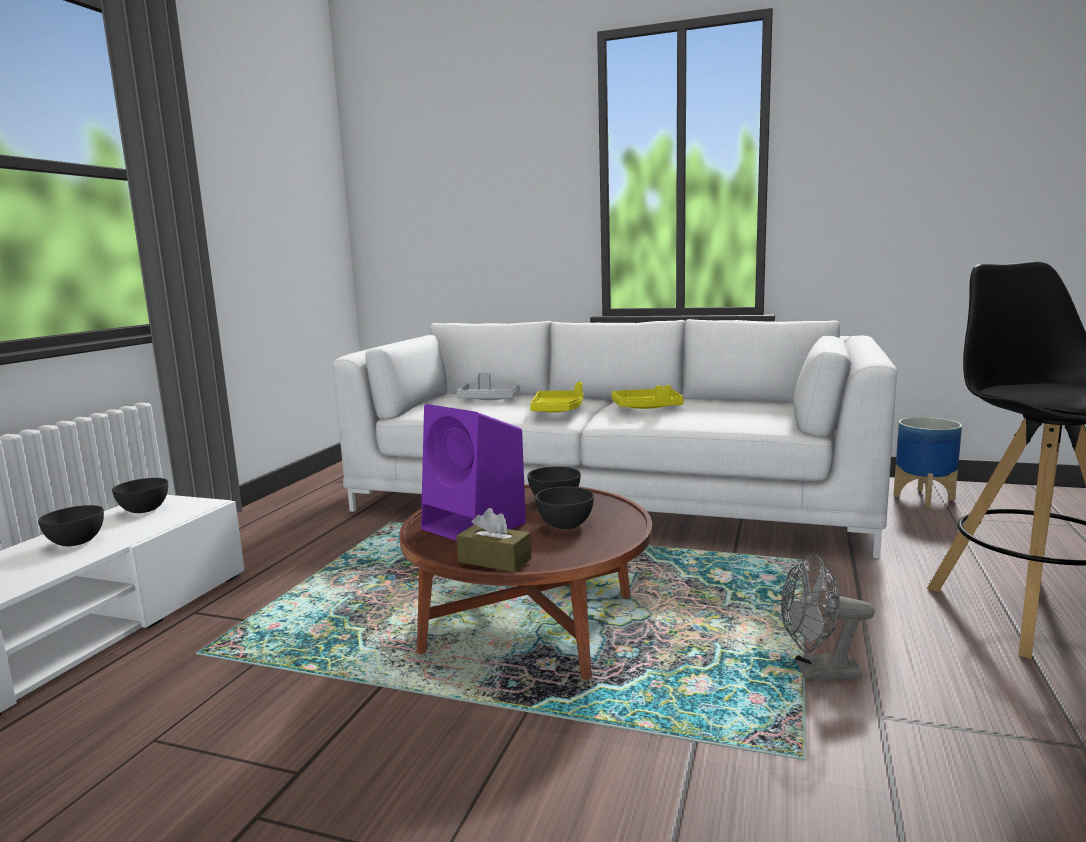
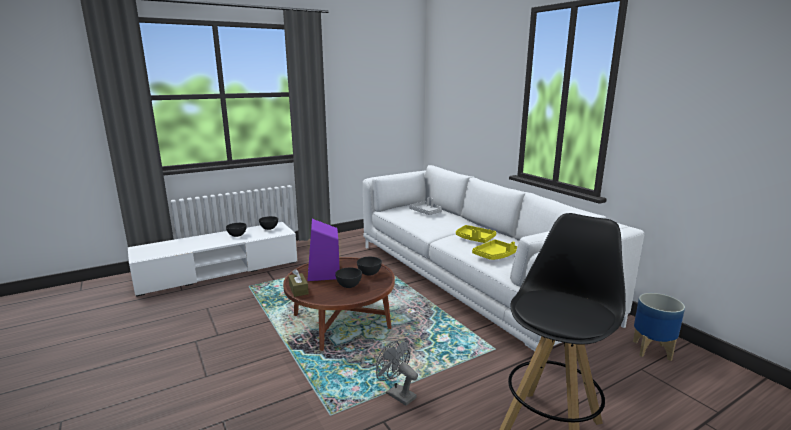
camera: 40 degrees right, 5 degrees up
(558, 410) = (435, 228): yellow tray -> yellow tray (495, 255)

